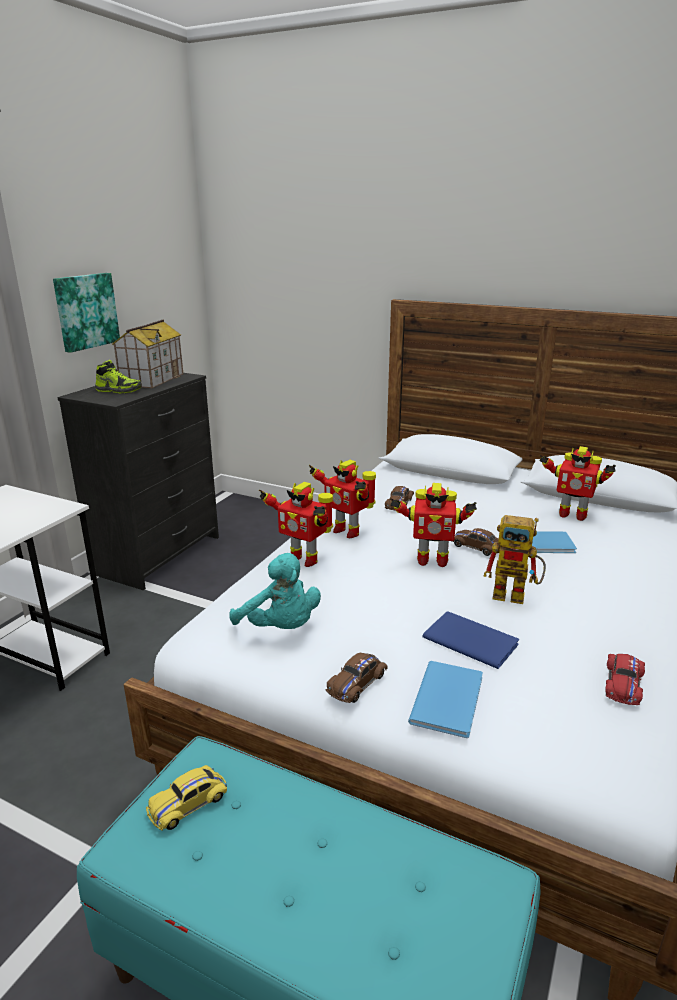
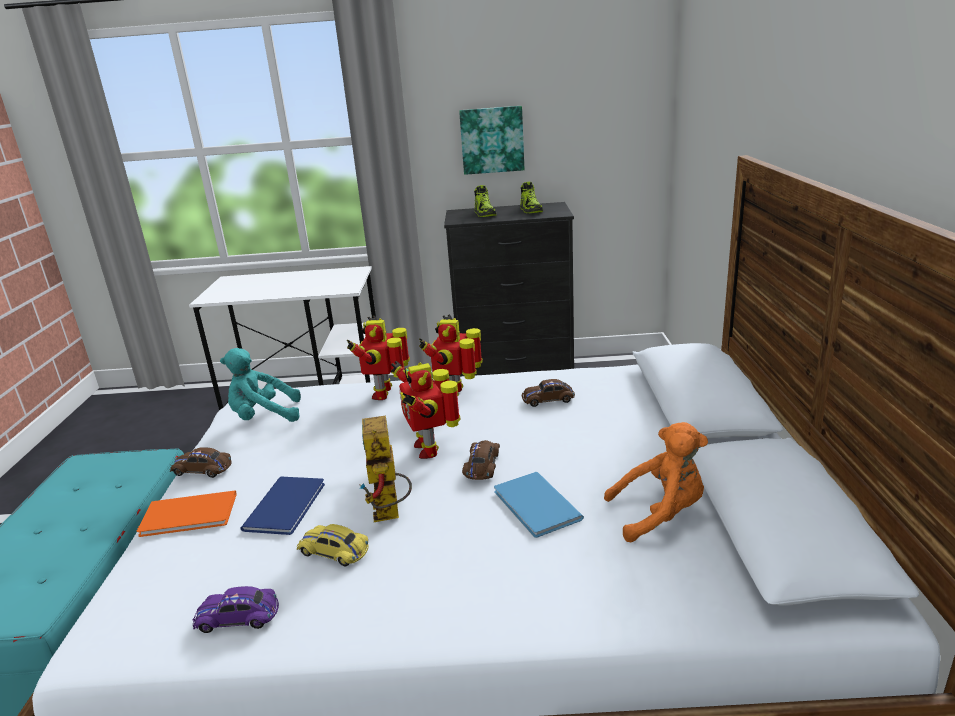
camera: 65 degrees right, 0 degrees up
(152, 379) = (531, 210): toy house -> shoe
(188, 803) = (114, 468): yellow toy car -> yellow toy car (334, 551)
(280, 628) = (263, 417): turquoise plush toy -> turquoise plush toy turned 60 degrees clockwise
(450, 698) = (191, 516): blue book -> orange book
(571, 514) = (660, 514): toy robot -> orange plush toy
(623, 685) = (238, 617): red toy car -> purple toy car

